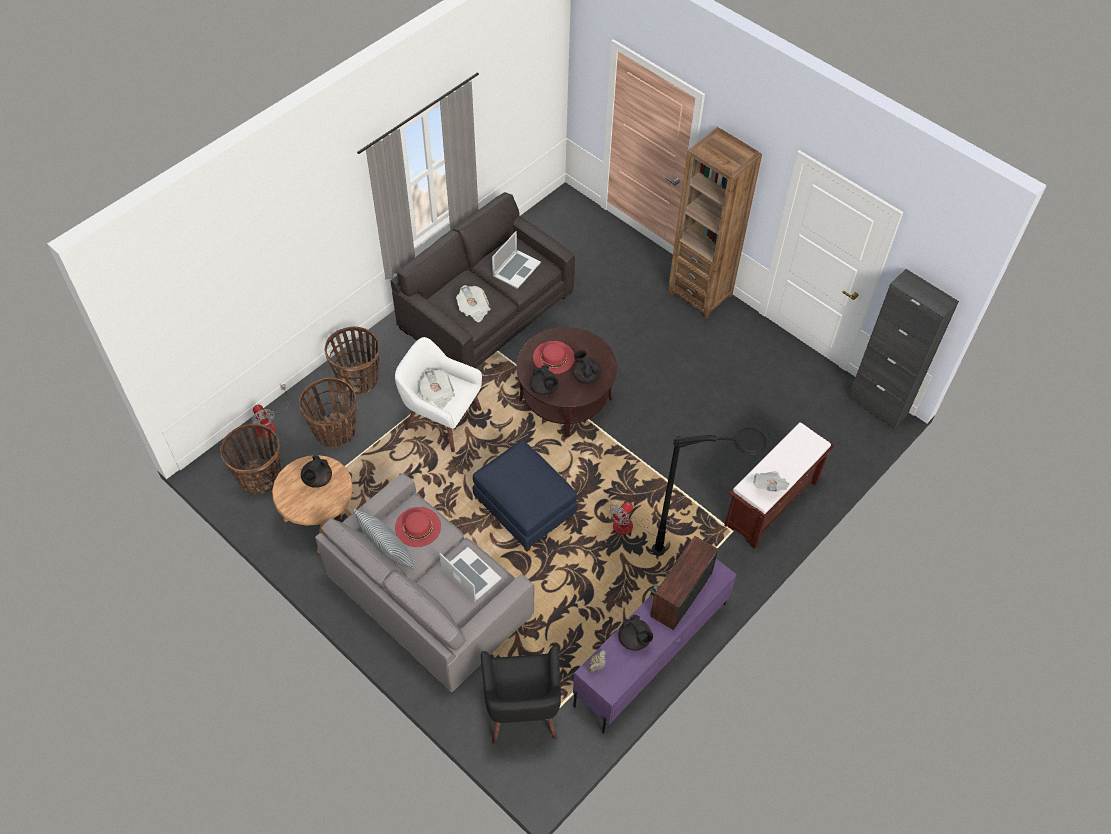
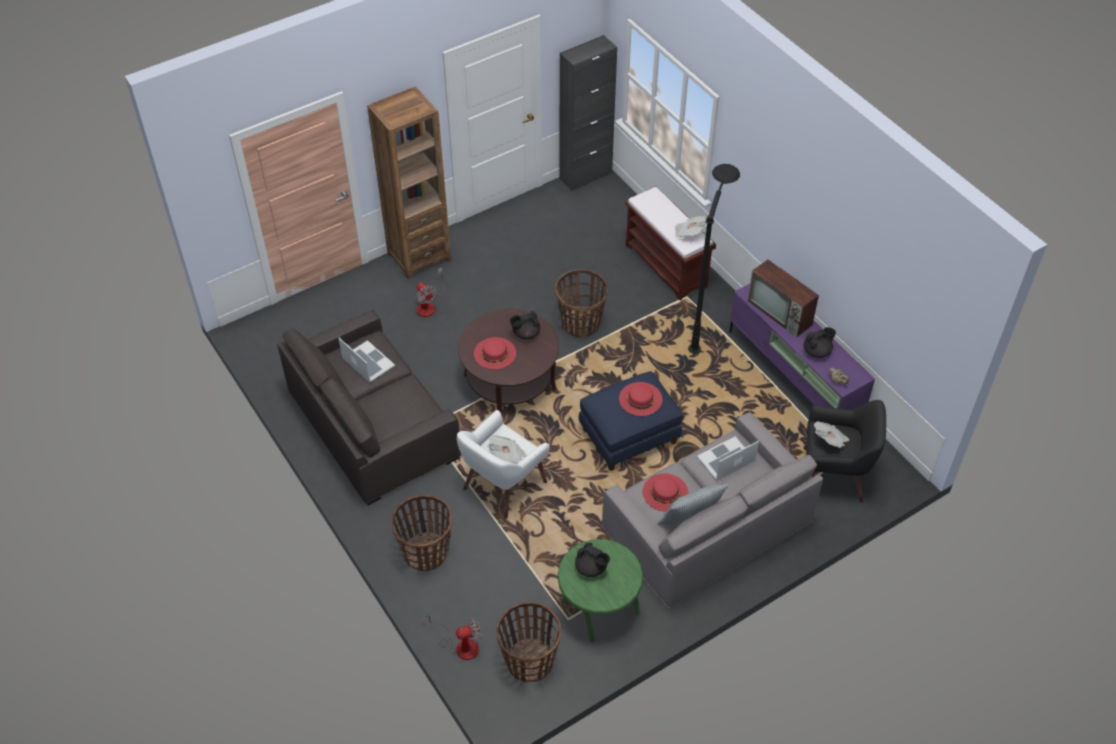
camera: 75 degrees left, 5 degrees down
(321, 519) = (598, 608): brown side table -> green side table
(335, 431) = (489, 582): basket -> basket (581, 323)
(473, 309) = (408, 406): newspaper -> newspaper (830, 440)
(529, 486) = (640, 399): none -> red hat
(544, 389) = (531, 367): black teapot -> none
(630, 527) = (666, 363): fan -> fan (428, 305)

